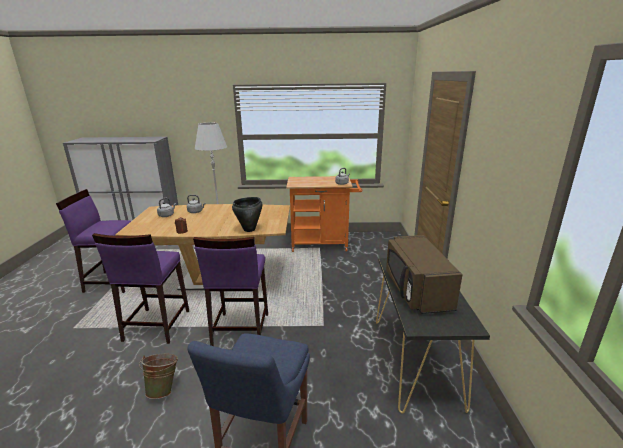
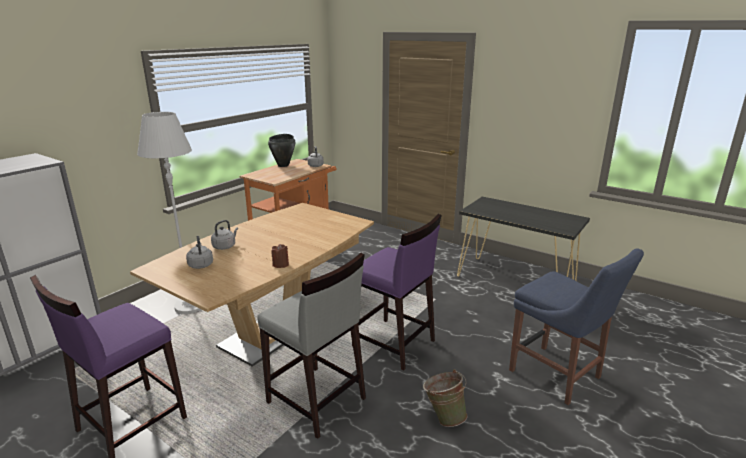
camera: 55 degrees left, 0 degrees up
(156, 326) = (316, 401): purple stool -> grey stool
(249, 229) = (339, 232): black cooking pot -> black cooking pot (283, 165)
(416, 290) = (521, 216): brown microwave -> none

